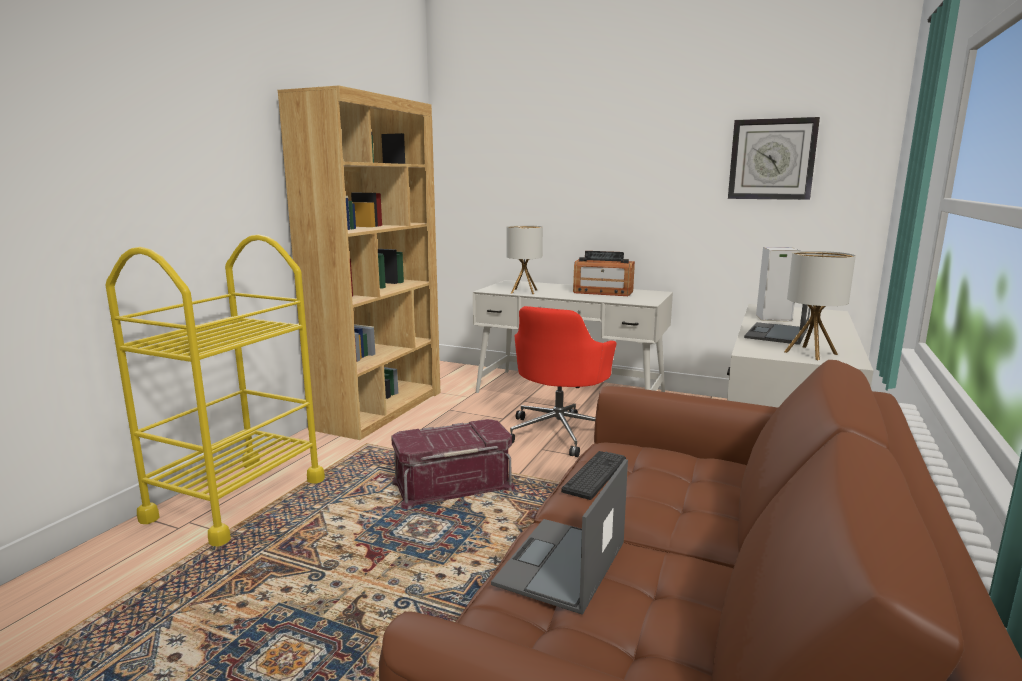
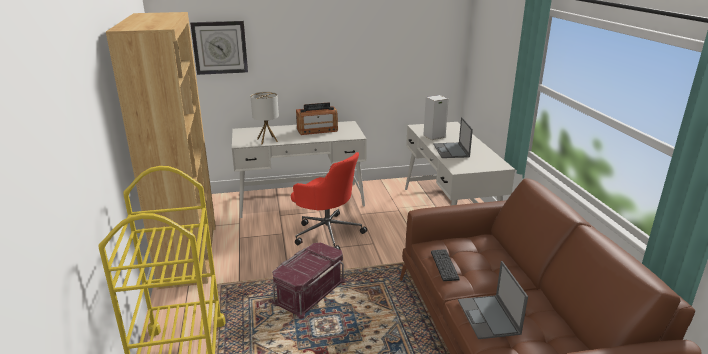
camera: 35 degrees left, 10 degrees up
(560, 432) = (327, 232): red office chair -> red office chair turned 45 degrees counterclockwise
(772, 159) = (406, 33): wall clock -> wall clock (220, 47)
(810, 353) = (481, 163): table lamp -> none

